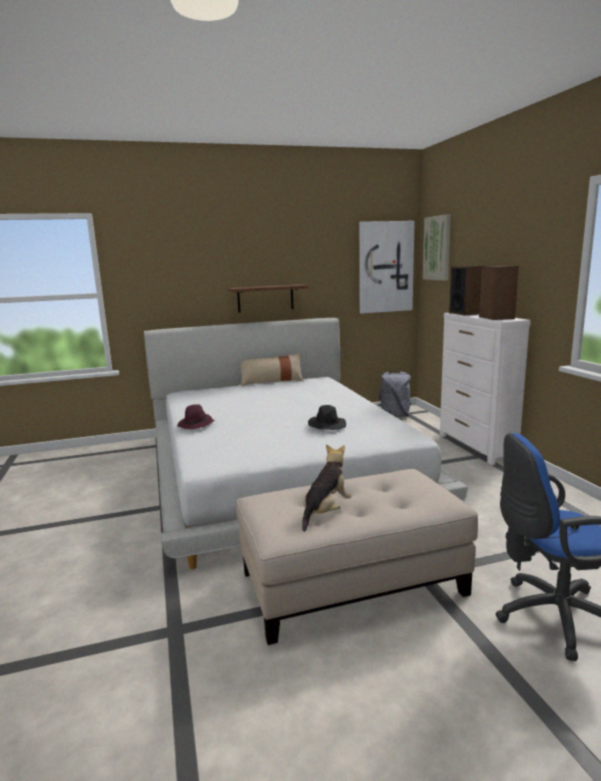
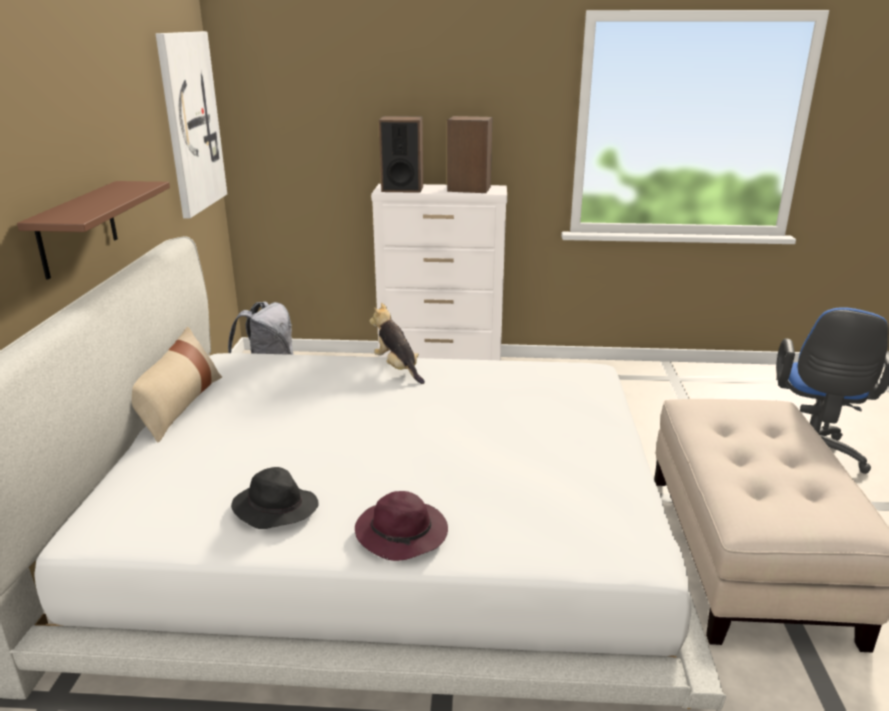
camera: 70 degrees left, 10 degrees up
(326, 426) = (511, 410): black hat -> black hat (274, 508)
(326, 511) = (801, 480): plush toy -> plush toy (398, 368)
(437, 248) = (271, 84): picture -> none

